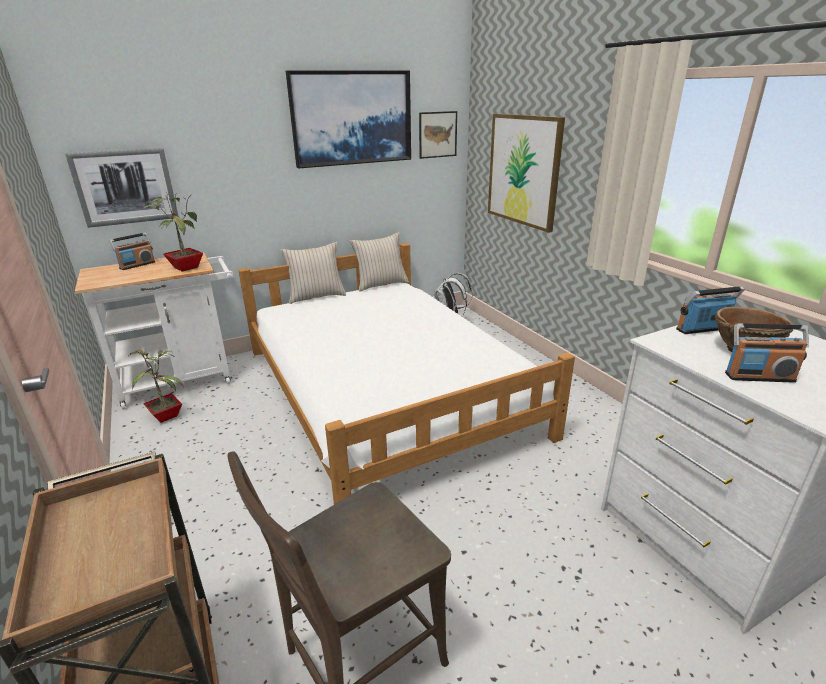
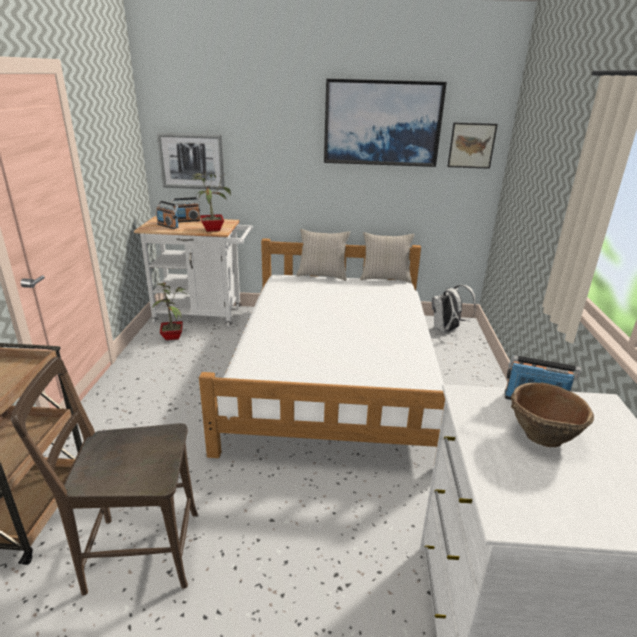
camera: 30 degrees right, 0 degrees up
(523, 170) = (532, 194): picture -> none
(759, 377) = (511, 463): radio -> radio (168, 226)

